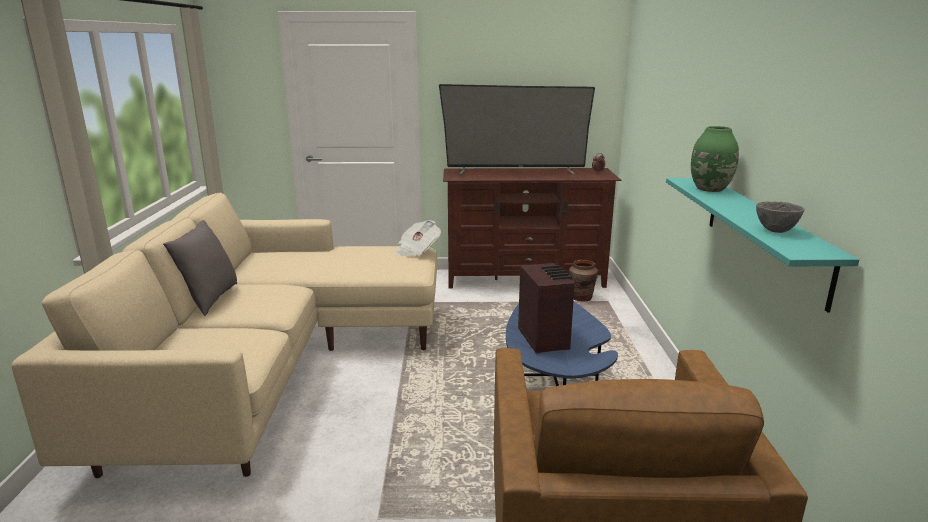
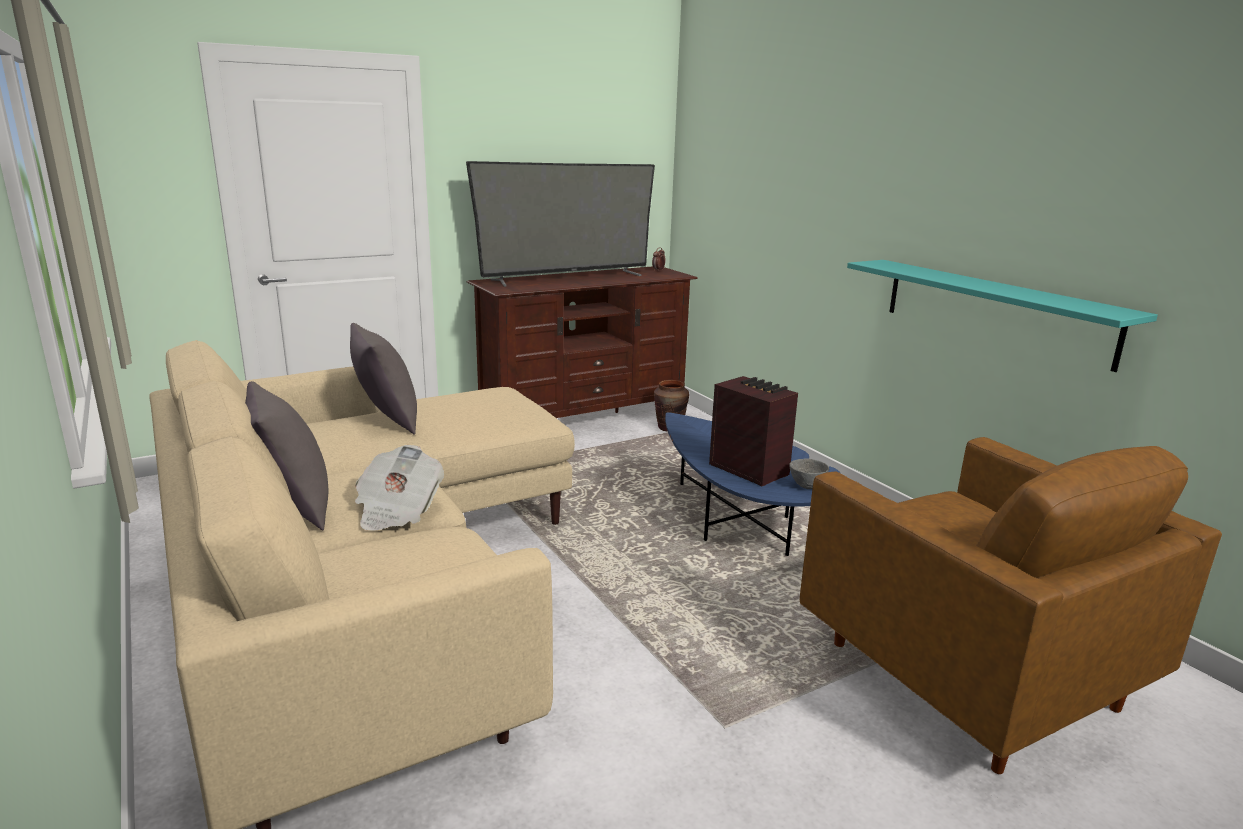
camera: 30 degrees left, 0 degrees up
(323, 257) = (386, 421): none -> grey pillow
(417, 250) = (506, 393): newspaper -> newspaper (397, 510)
(710, 189) = (912, 269): green vase -> none
(775, 231) = (1053, 299): grey bowl -> grey bowl (807, 486)

